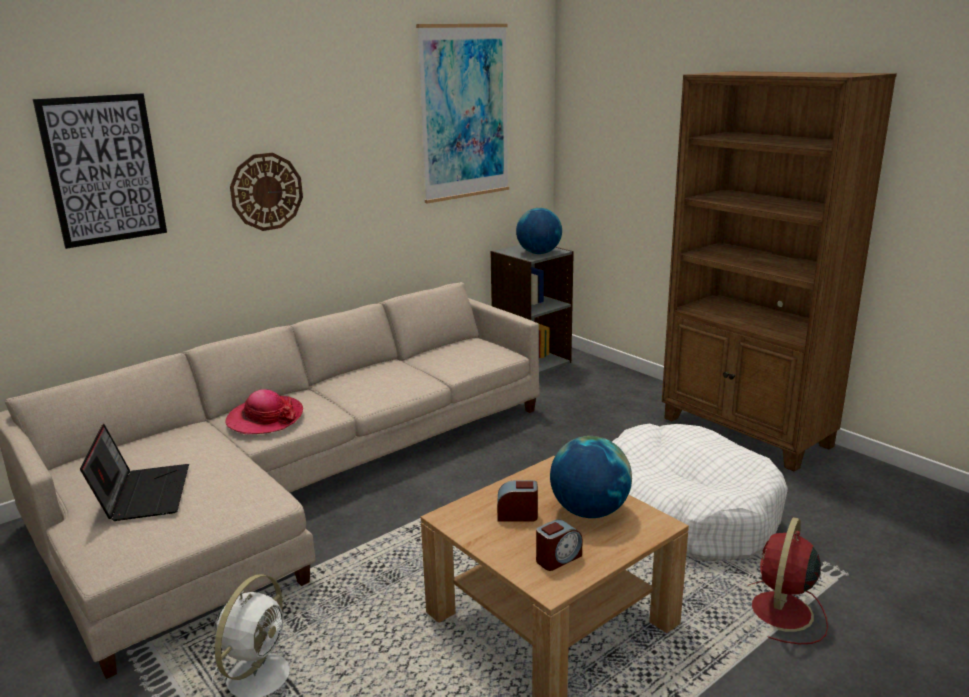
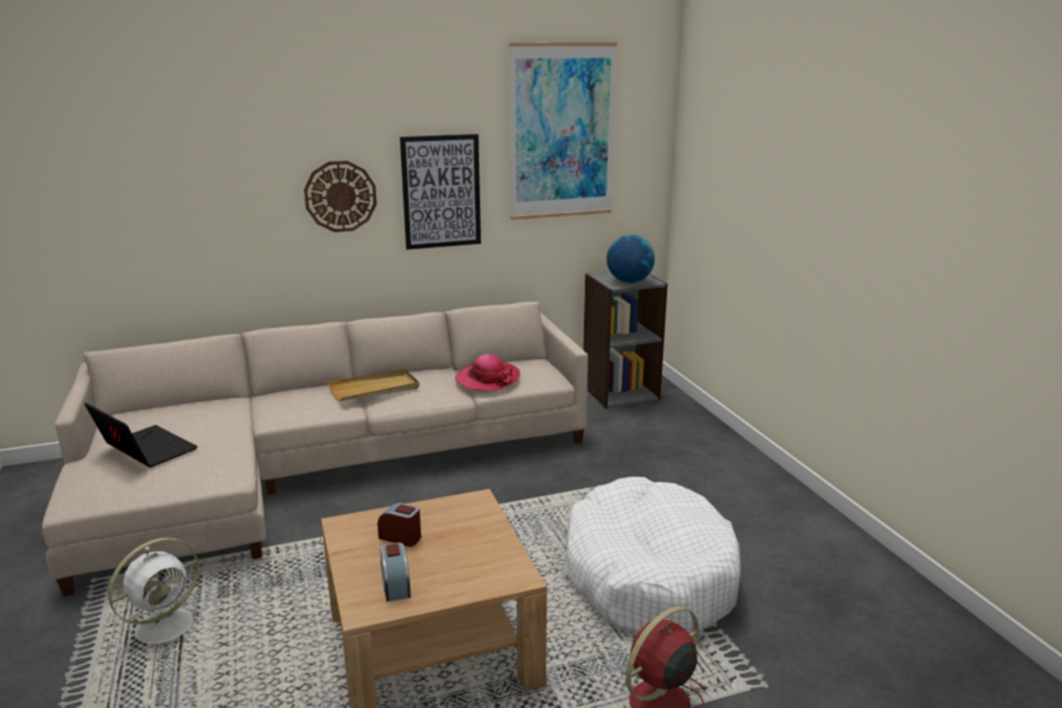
camera: 20 degrees right, 0 degrees up
(103, 170) = (188, 167): picture -> picture (441, 191)
(143, 493) = (144, 450): laptop -> laptop turned 60 degrees counterclockwise
(265, 418) = (290, 404): hat -> hat (487, 379)
(342, 389) = (374, 389): none -> beige tray
(558, 558) = (395, 586): alarm clock -> alarm clock turned 90 degrees clockwise
(589, 511) = (467, 549): globe -> none
(746, 432) = (786, 509): brown bookcase -> none

